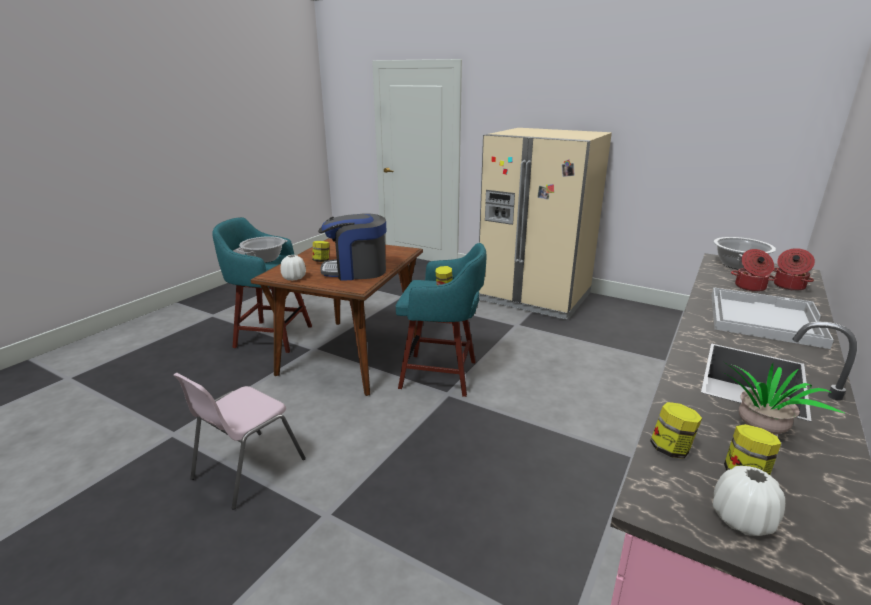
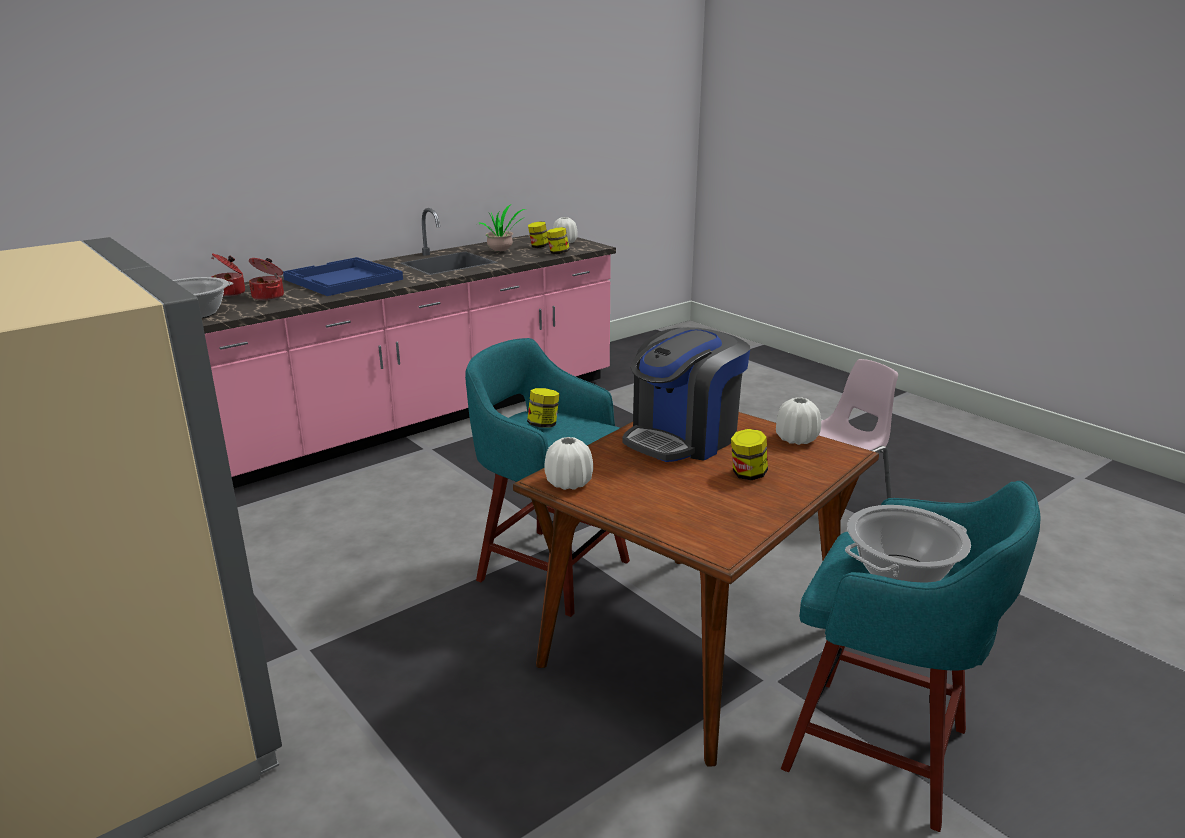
camera: 160 degrees left, 0 degrees up
(356, 271) = (683, 438): coffee machine -> coffee machine turned 120 degrees clockwise
(399, 250) = (568, 483): none -> white vase
(763, 318) = (343, 279): white tray -> blue tray

